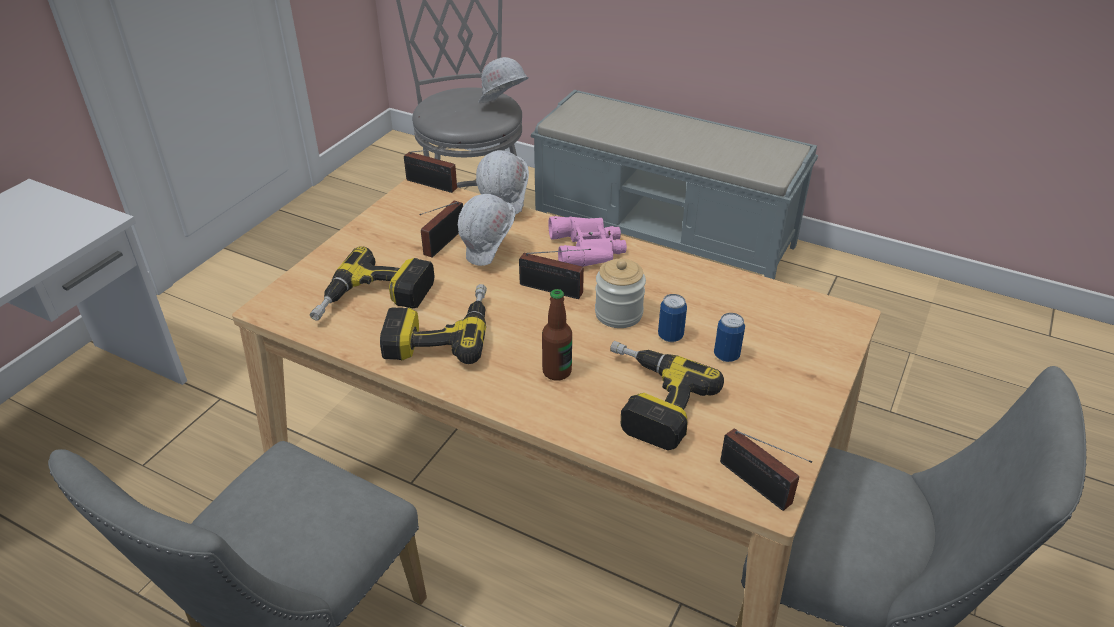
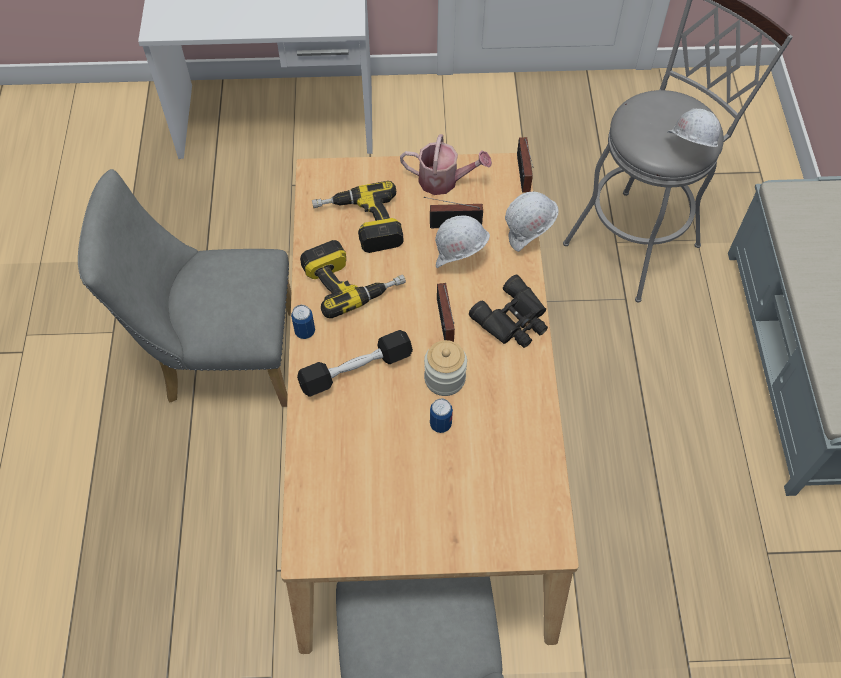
camera: 60 degrees right, 20 degrees up
(385, 229) = (444, 181): none -> watering can
(557, 372) = (355, 370): bottle -> black dumbbell
(588, 248) = (513, 320): pink binoculars -> black binoculars
(647, 401) = (360, 439): power drill -> none
(726, 355) = (441, 471): can -> can (305, 331)
(758, 486) = (315, 542): radio -> none

